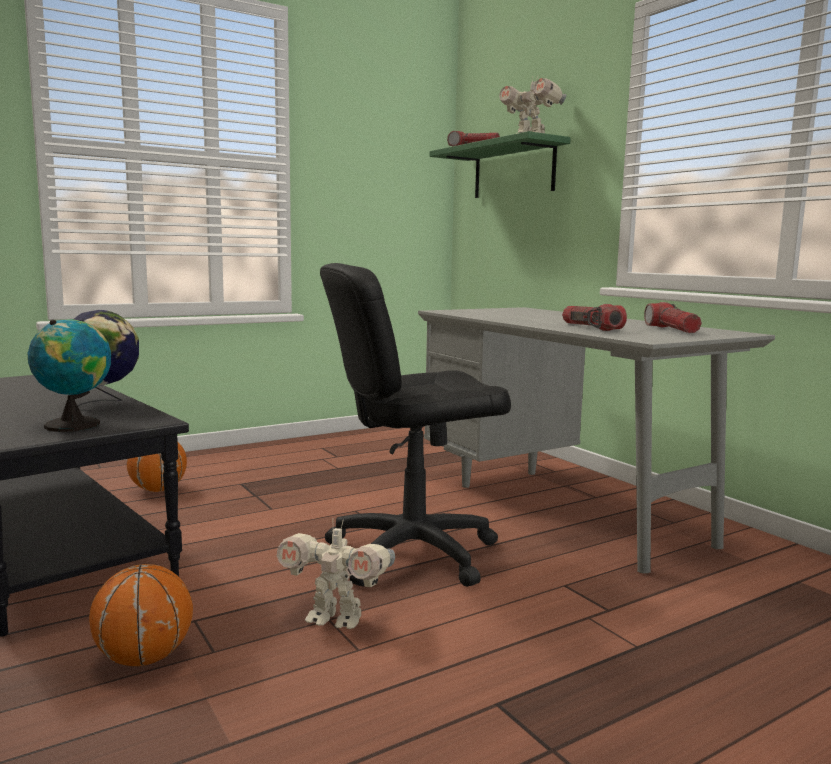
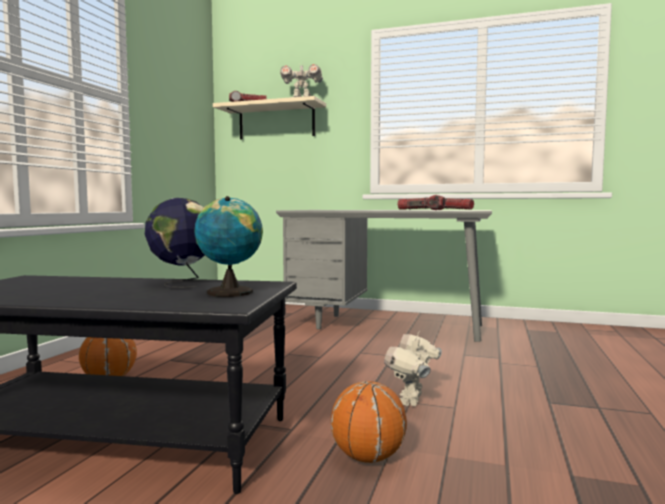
camera: 40 degrees left, 5 degrees down
(335, 619) = (412, 400): toy robot -> toy robot turned 135 degrees clockwise
(412, 553) = (370, 363): black office chair -> none
(513, 170) = (276, 122): green shelf -> beige shelf

